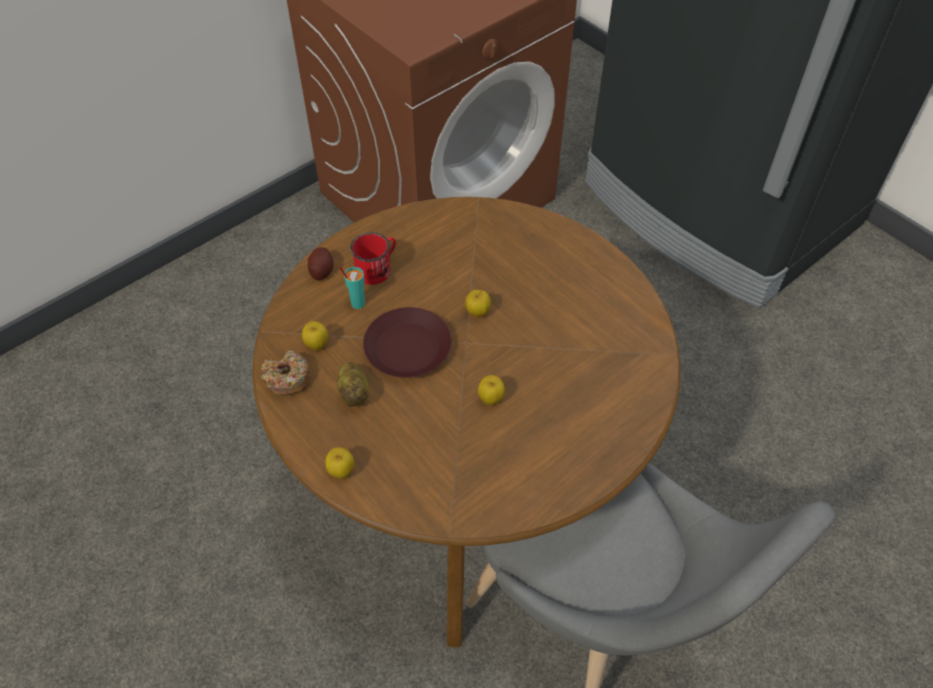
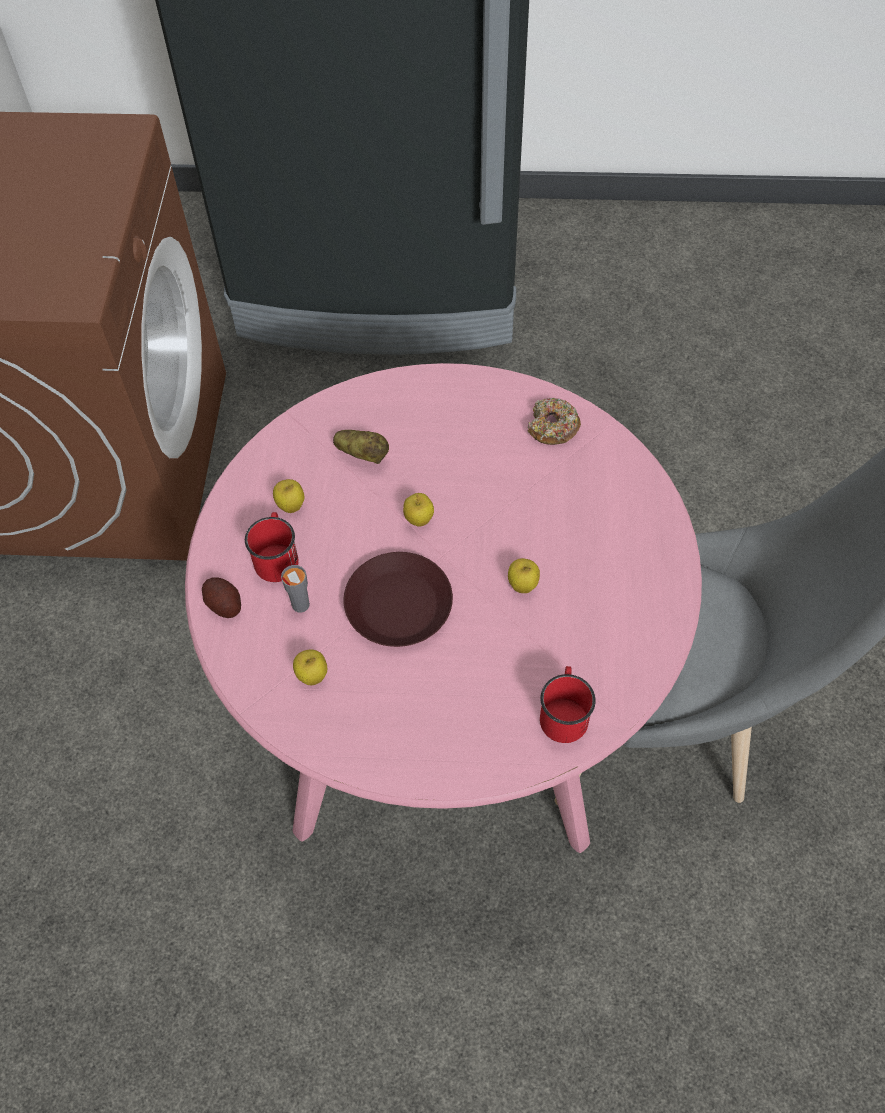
camera: 45 degrees left, 5 degrees up
(287, 379) = (325, 731): donut -> donut (552, 428)
(341, 471) = (480, 763): apple -> apple (291, 506)
(354, 392) = (402, 686): potato -> potato (363, 454)
(357, 303) = (300, 605): turquoise cup -> grey cup
(422, 490) = (564, 713): none -> red mug
(466, 488) = (447, 709): brown dining table -> pink dining table

